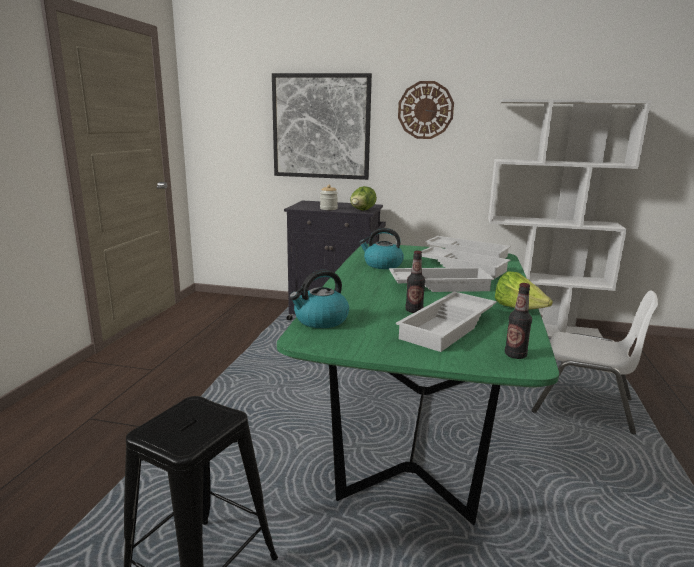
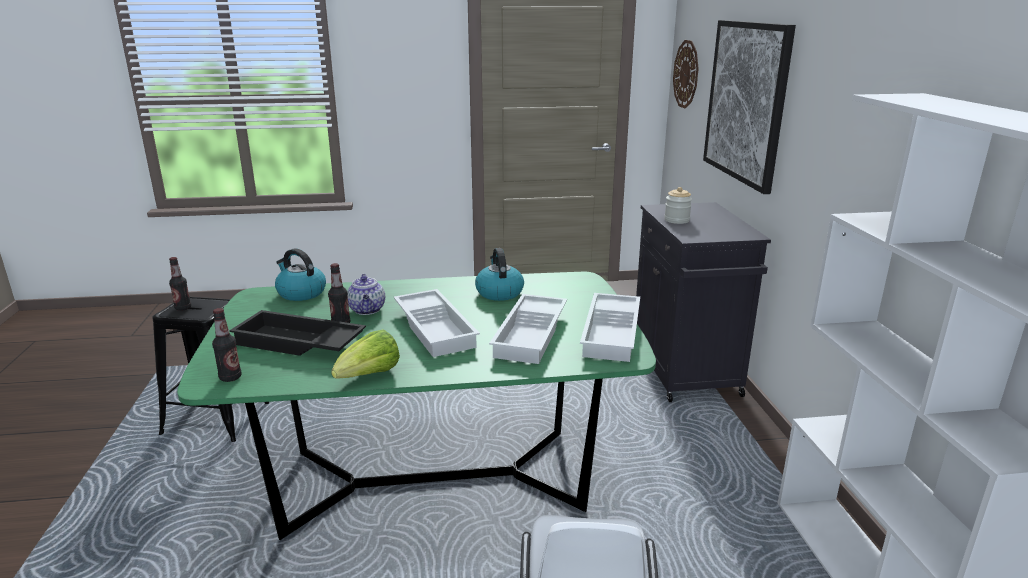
camera: 70 degrees right, 5 degrees up
(178, 433) = (183, 308): none -> bottle
(362, 211) = (693, 235): lettuce -> none
(388, 300) = (367, 310): none -> teapot
(425, 110) = (837, 95): wall clock -> wall clock (686, 74)
(449, 327) = (297, 343): white tray -> black tray

